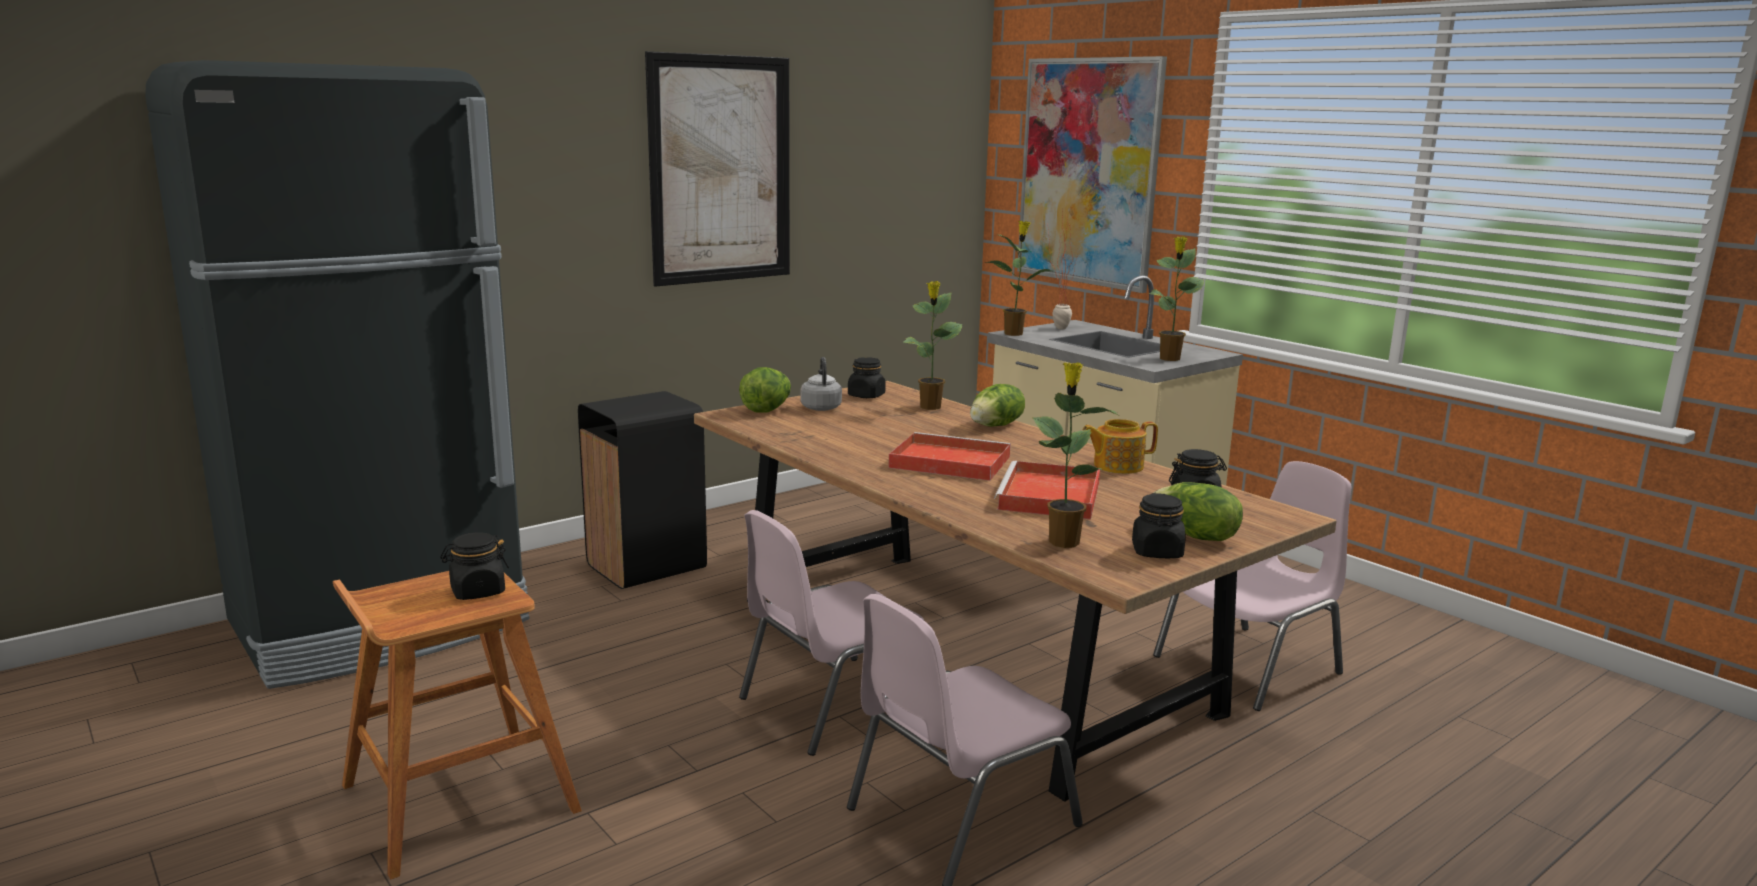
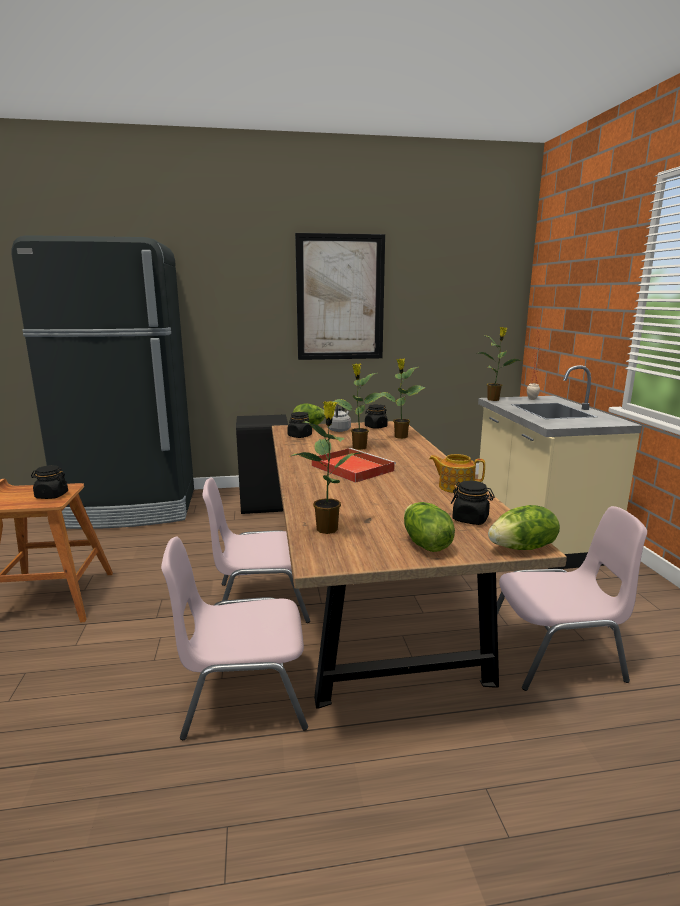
camera: 30 degrees right, 0 degrees up
(996, 426) = (421, 452): lettuce -> lettuce (523, 548)
(1050, 497) = (373, 498): red tray -> none
(1088, 172) = (575, 299): picture -> none
(1157, 552) = (376, 549): black jar -> black jar (299, 436)
(1169, 359) = (574, 422): potted plant -> potted plant (358, 448)

